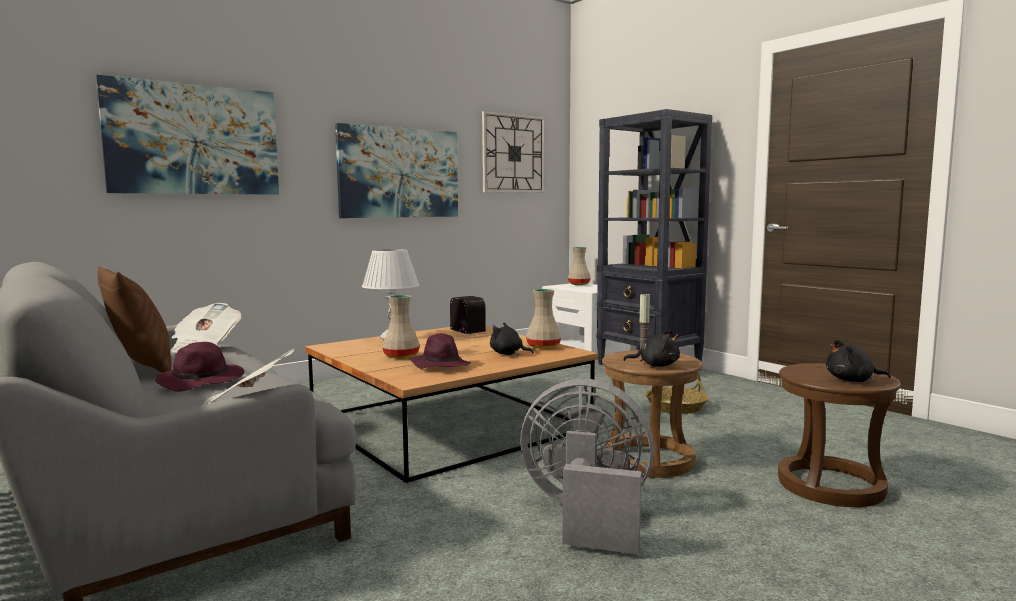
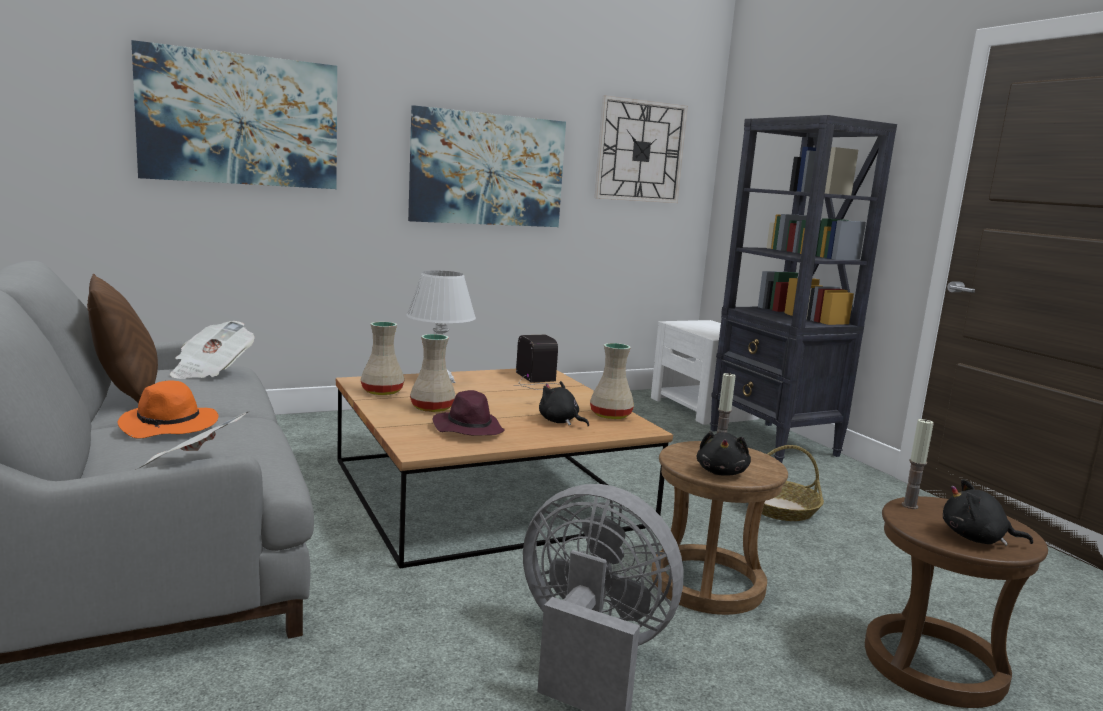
camera: 10 degrees right, 5 degrees up
(202, 381) = (170, 426): purple hat -> orange hat
(579, 284) = (707, 323): beige vase -> beige vase (383, 392)
(656, 365) = (721, 472): black plush toy -> black plush toy turned 75 degrees clockwise
(796, 369) = (909, 505): none -> candle

